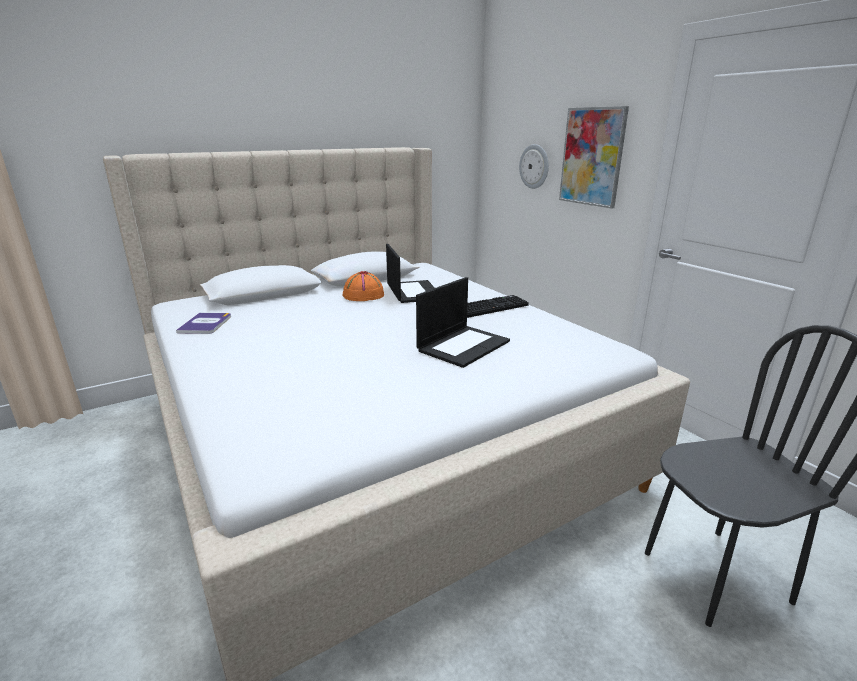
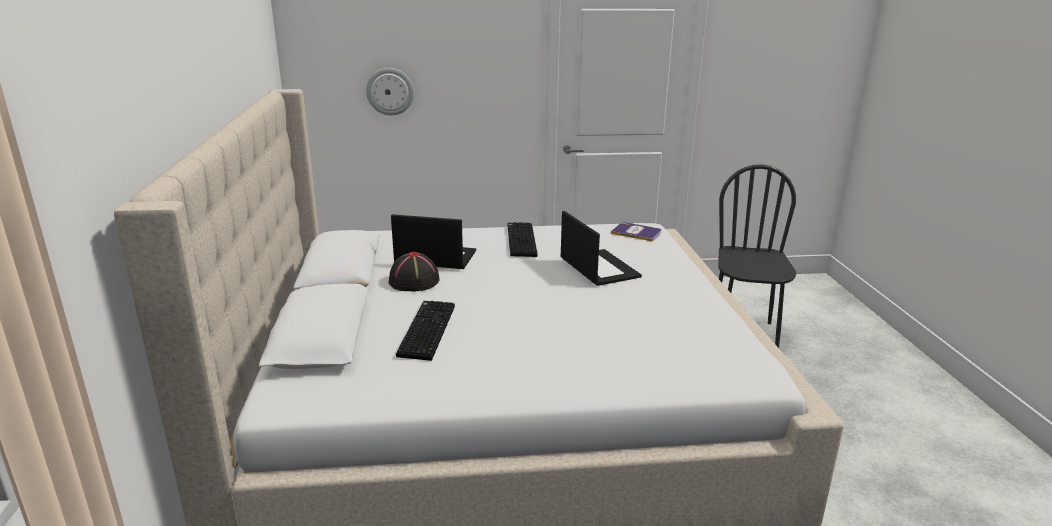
camera: 65 degrees left, 0 degrees up
(205, 324) = (408, 381): book -> book (636, 232)
(284, 313) = (425, 330): none -> keyboard
(363, 295) = (414, 281): orange hat -> black hat
(592, 157) = (470, 76): picture -> none

